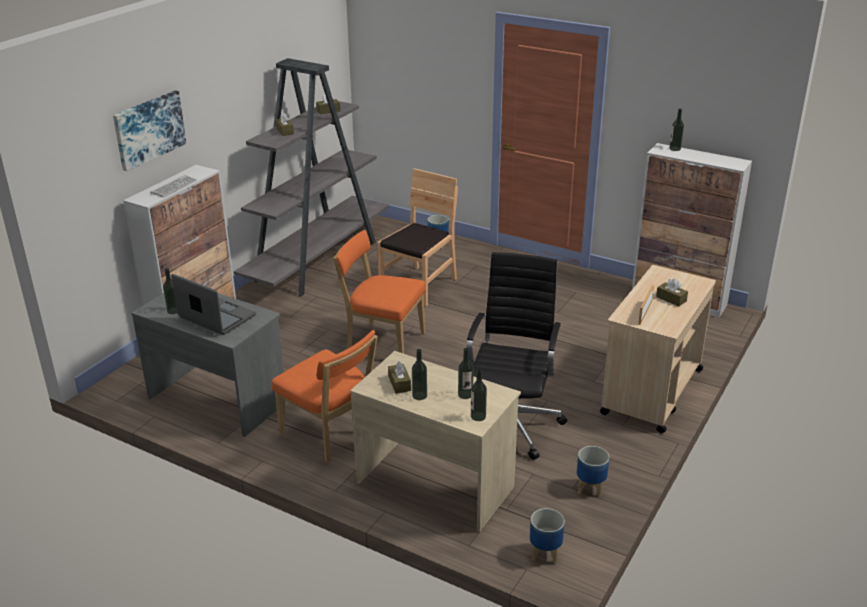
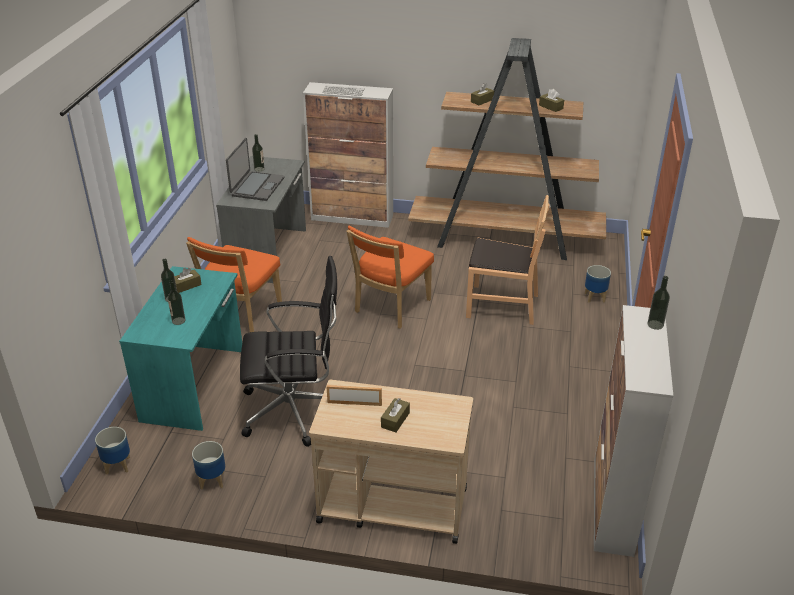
camera: 70 degrees right, 5 degrees up
(148, 129) = (352, 39): picture -> none
(318, 260) = (506, 239): grey bookcase -> brown bookcase
(382, 341) = (390, 308): orange chair -> orange chair turned 150 degrees counterclockwise
(435, 483) = (195, 384): beige desk -> turquoise desk
(478, 416) = (147, 333): bottle -> none

